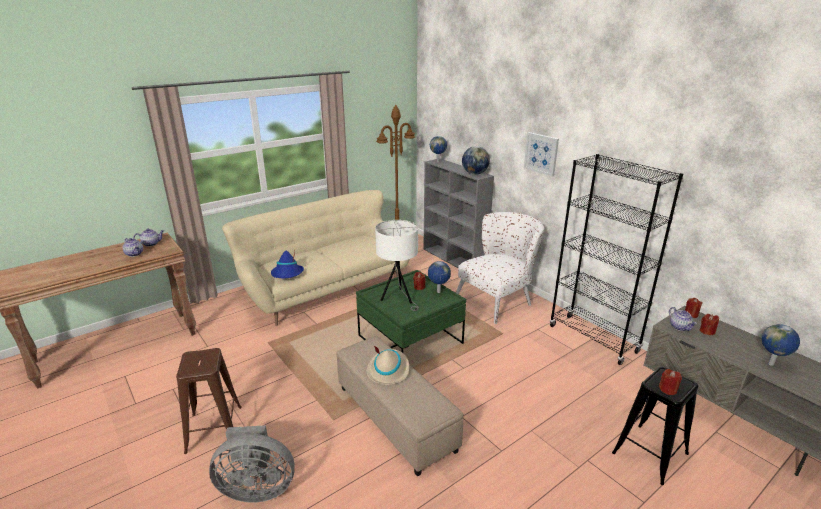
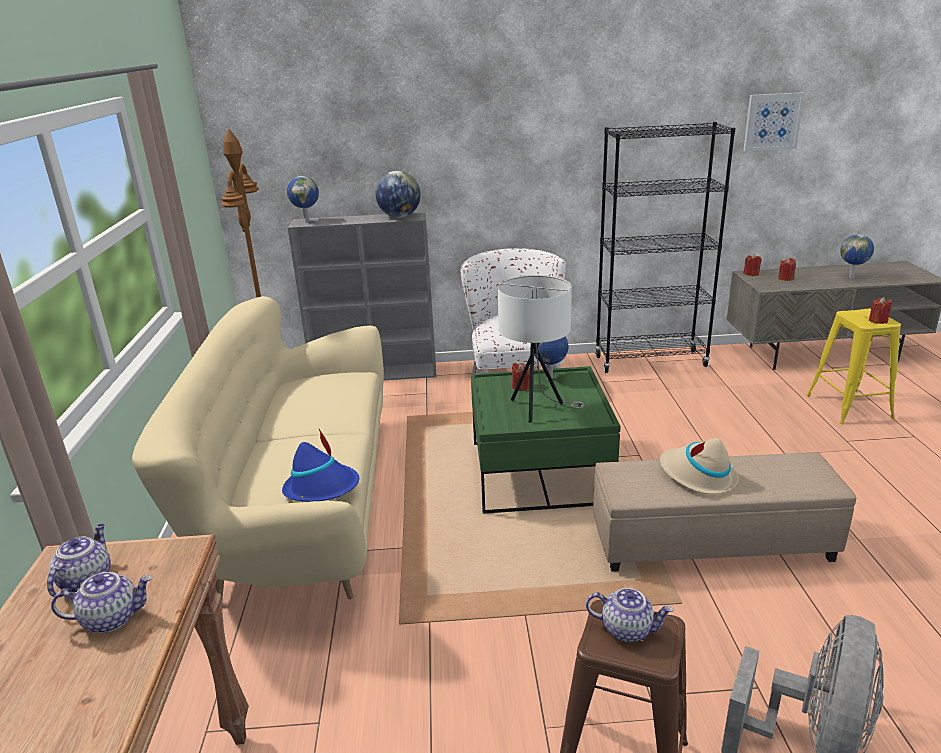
camera: 55 degrees left, 0 degrees up
(541, 153) = (508, 153): picture -> picture (772, 122)
(650, 453) = (848, 407): black stool -> yellow stool
(680, 327) = (771, 284): teapot -> teapot (627, 629)

